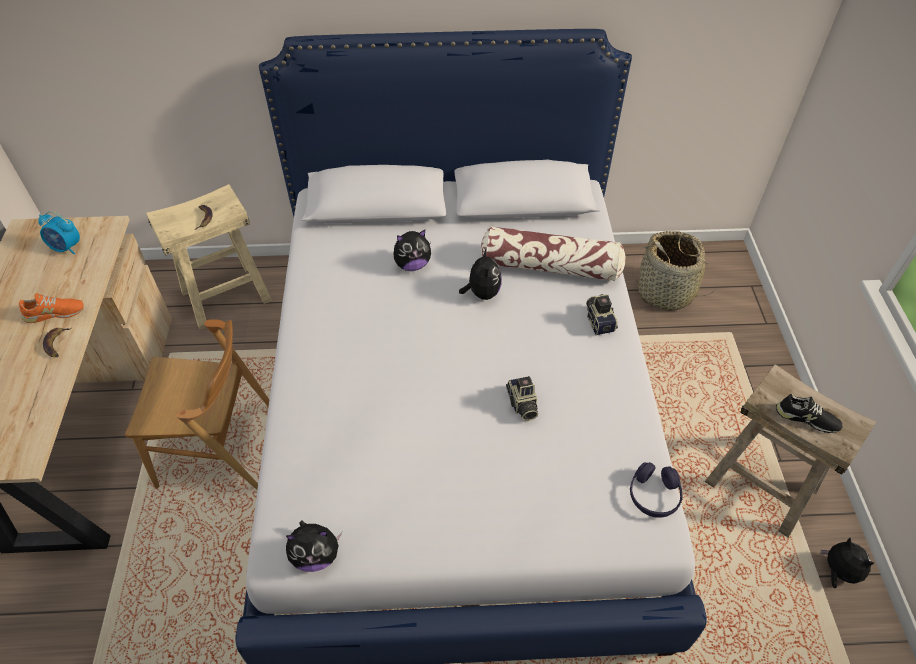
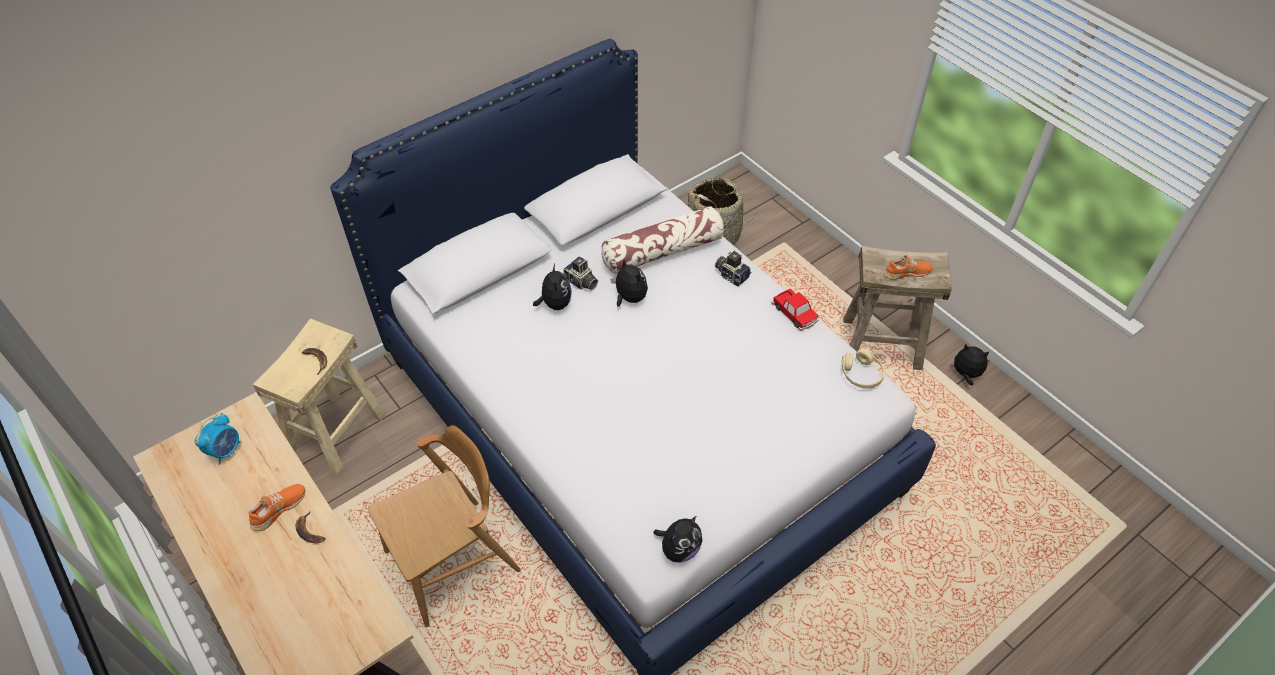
camera: 35 degrees left, 0 degrees up
(67, 248) = (226, 450): alarm clock -> alarm clock turned 45 degrees counterclockwise
(412, 264) = (555, 304): plush toy -> plush toy turned 45 degrees counterclockwise
(522, 405) = (729, 364): camera -> camera (580, 282)
(633, 392) = (794, 313): none -> toy car
(654, 495) = (861, 374): purple headphones -> beige headphones
(807, 418) = (907, 272): black shoe -> orange shoe

